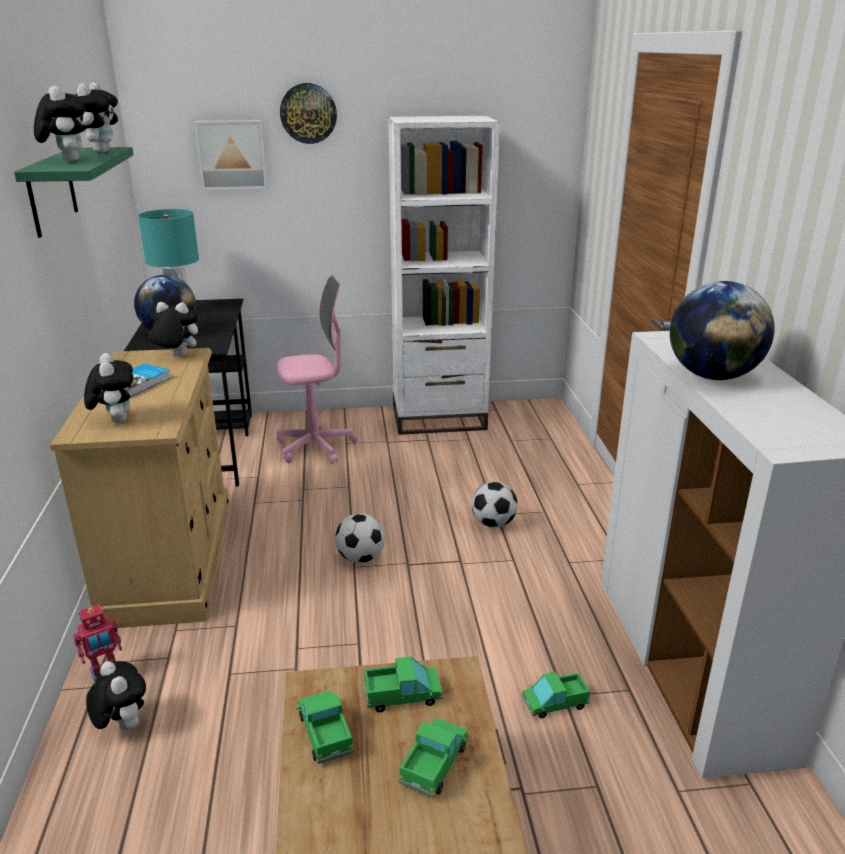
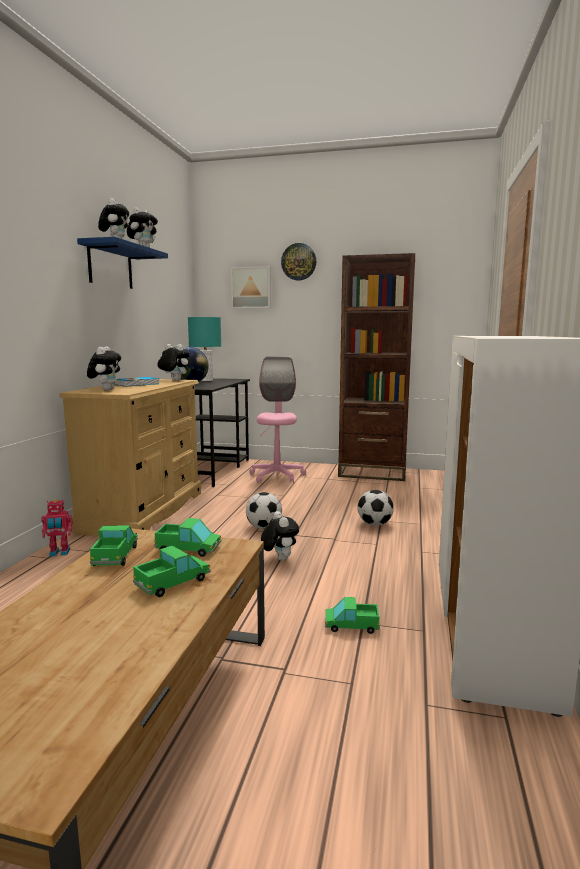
camera: 20 degrees right, 15 degrees down
(51, 191) = (110, 266): green shelf -> blue shelf
(122, 725) = (45, 577): plush toy -> plush toy (279, 559)
(315, 447) = (277, 476): pink office chair -> pink office chair turned 90 degrees counterclockwise
(439, 419) = (372, 473): white bookcase -> brown bookcase
(712, 376) = (488, 336): globe -> none

